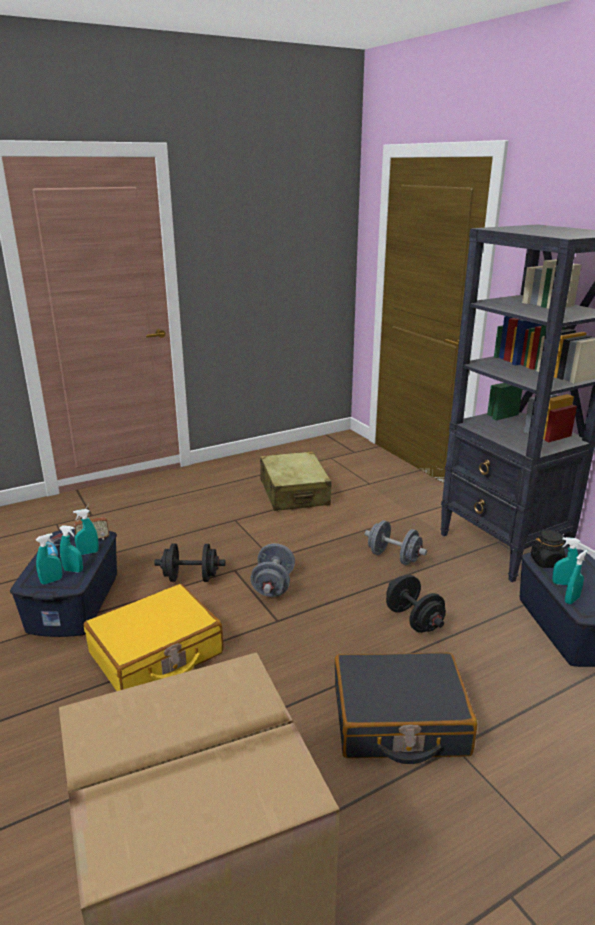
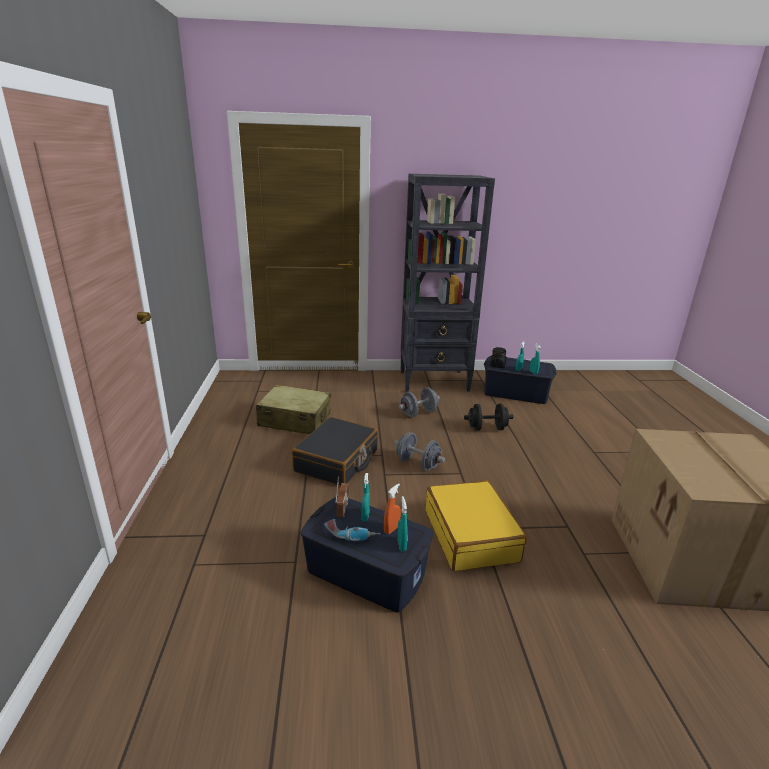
camera: 65 degrees left, 0 degrees up
(73, 570) = (391, 529): turquoise spray bottle -> orange spray bottle
(191, 578) = (379, 497): black dumbbell -> none
(399, 721) = (571, 460): black suitcase -> black suitcase (337, 461)

